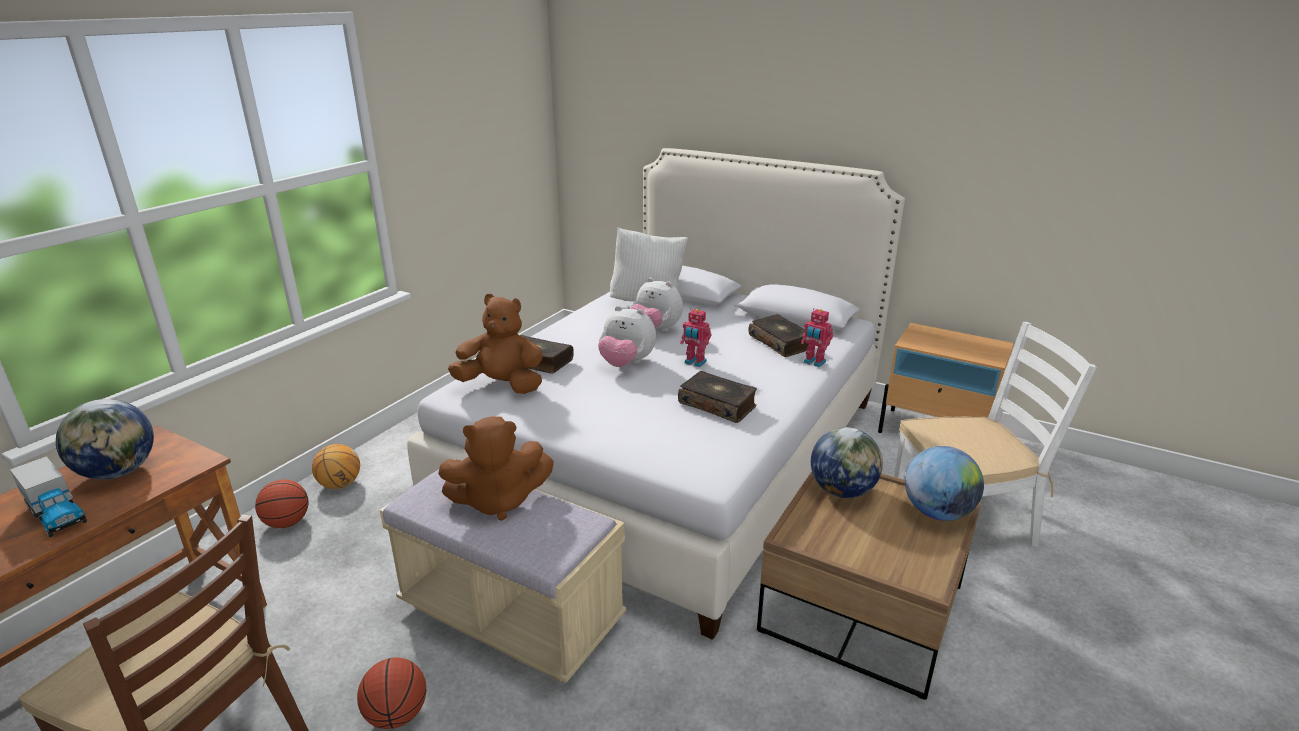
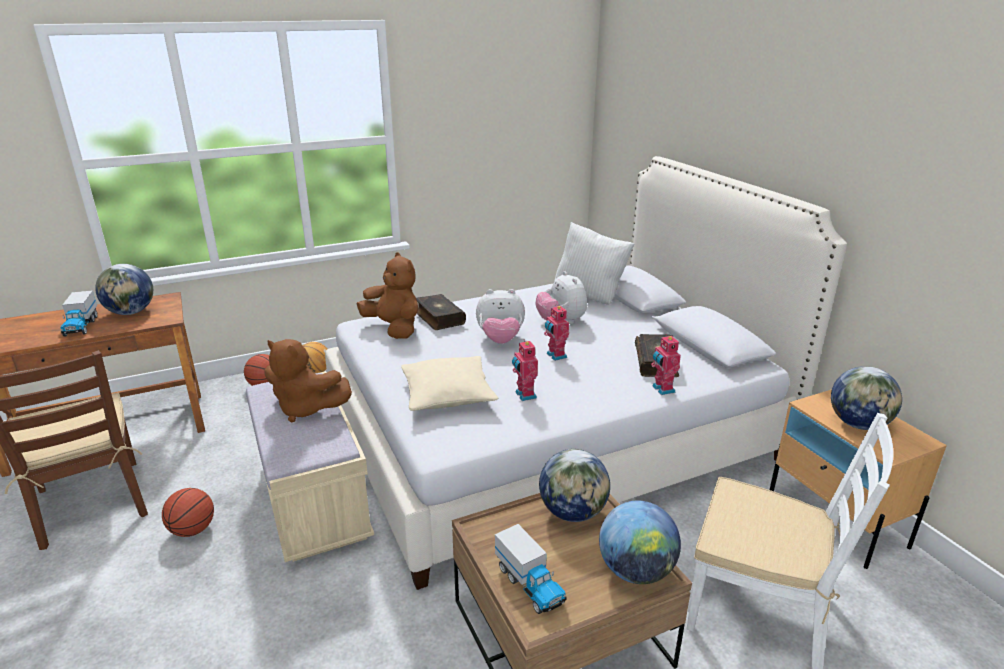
camera: 35 degrees right, 0 degrees up
(626, 364) = (500, 340): plush toy -> plush toy turned 60 degrees counterclockwise
(651, 429) = (448, 395): none -> beige pillow
(717, 405) = (524, 395): book -> toy robot
(885, 559) = (530, 584): none -> toy truck
(953, 346) = (858, 424): none -> globe

